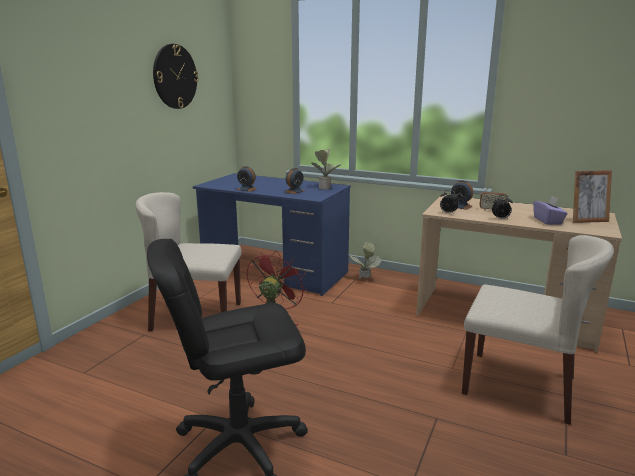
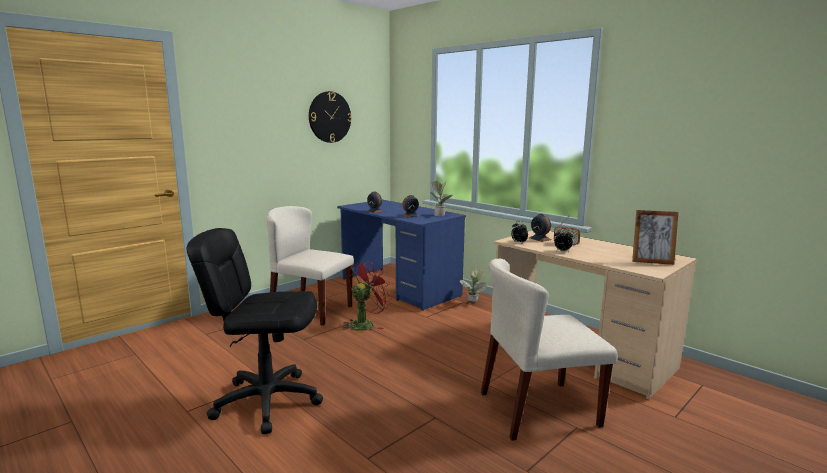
camera: 20 degrees right, 5 degrees down
(520, 385) = (538, 409): beige chair -> beige chair turned 120 degrees clockwise
(548, 221) = (607, 258): purple tissue box -> none

